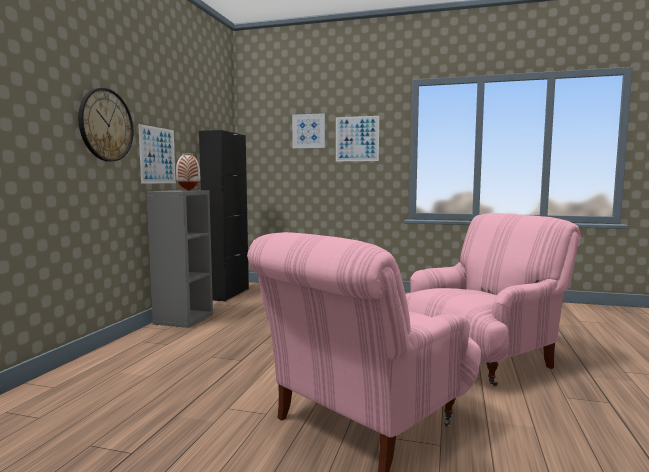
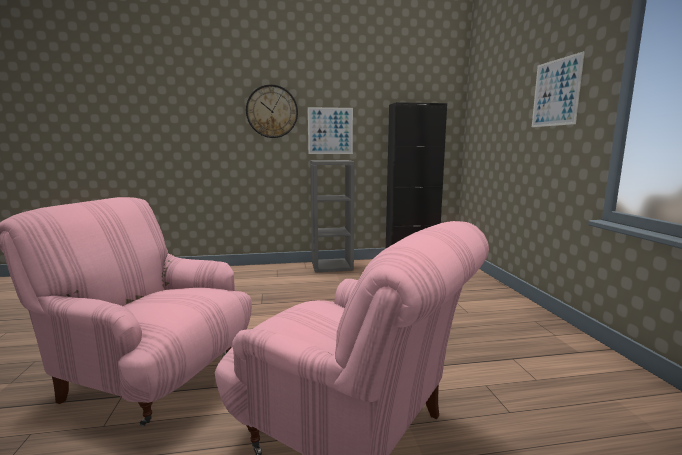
camera: 65 degrees right, 5 degrees up
(188, 190) = (335, 160): vase -> none
(308, 131) = (513, 89): picture -> none

